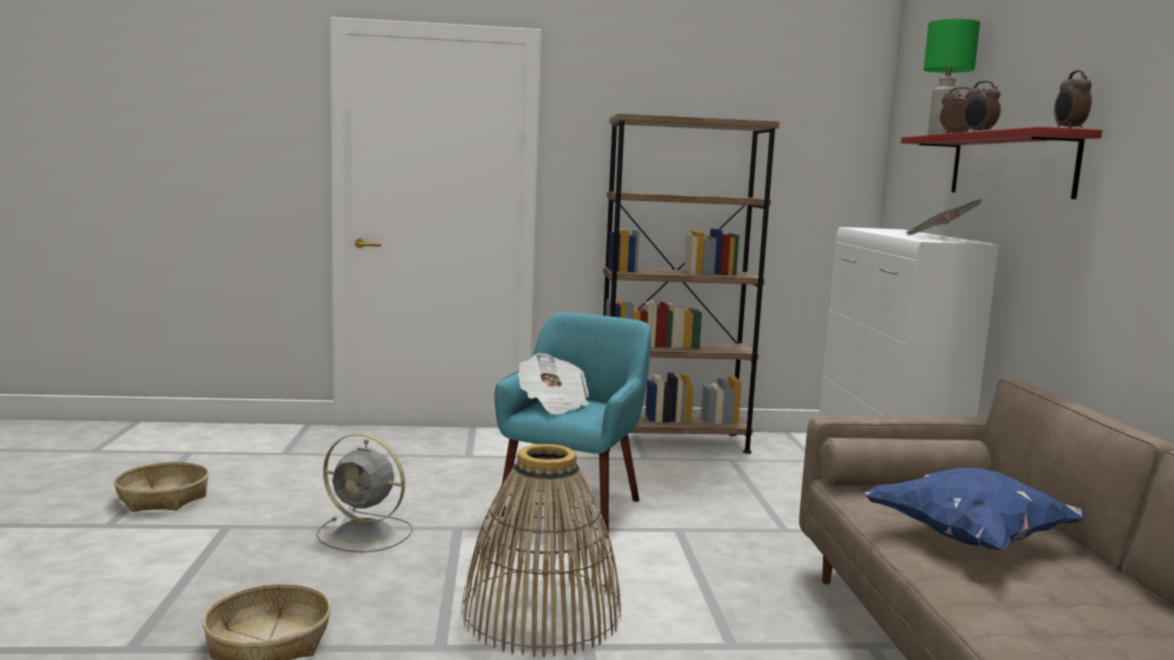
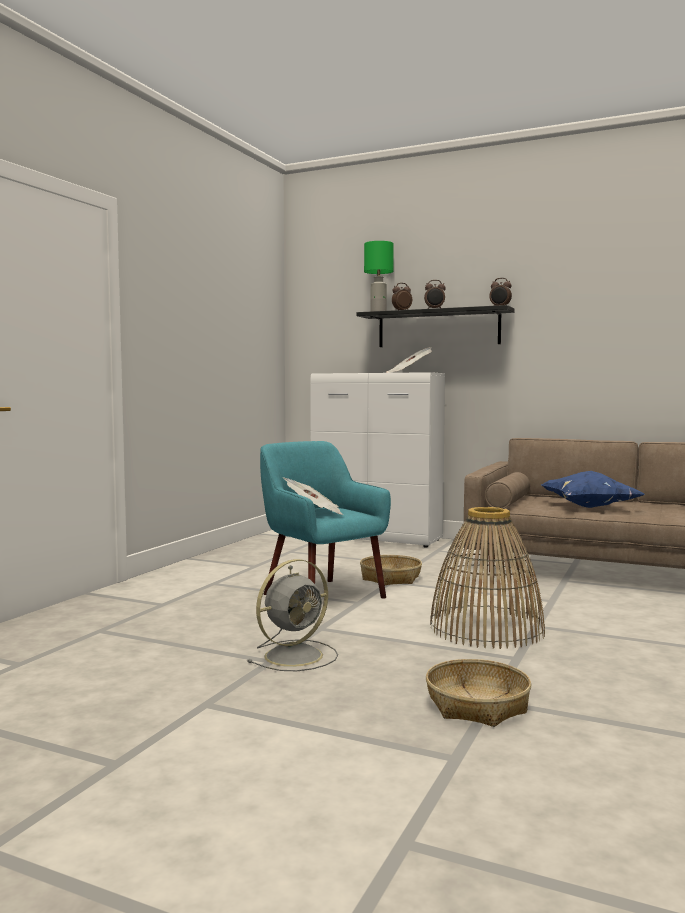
camera: 60 degrees left, 5 degrees down
(163, 498) = (67, 730): basket -> basket (390, 578)
(671, 442) = (233, 555): brown bookcase -> none
(1010, 165) = (438, 328): red shelf -> black shelf

